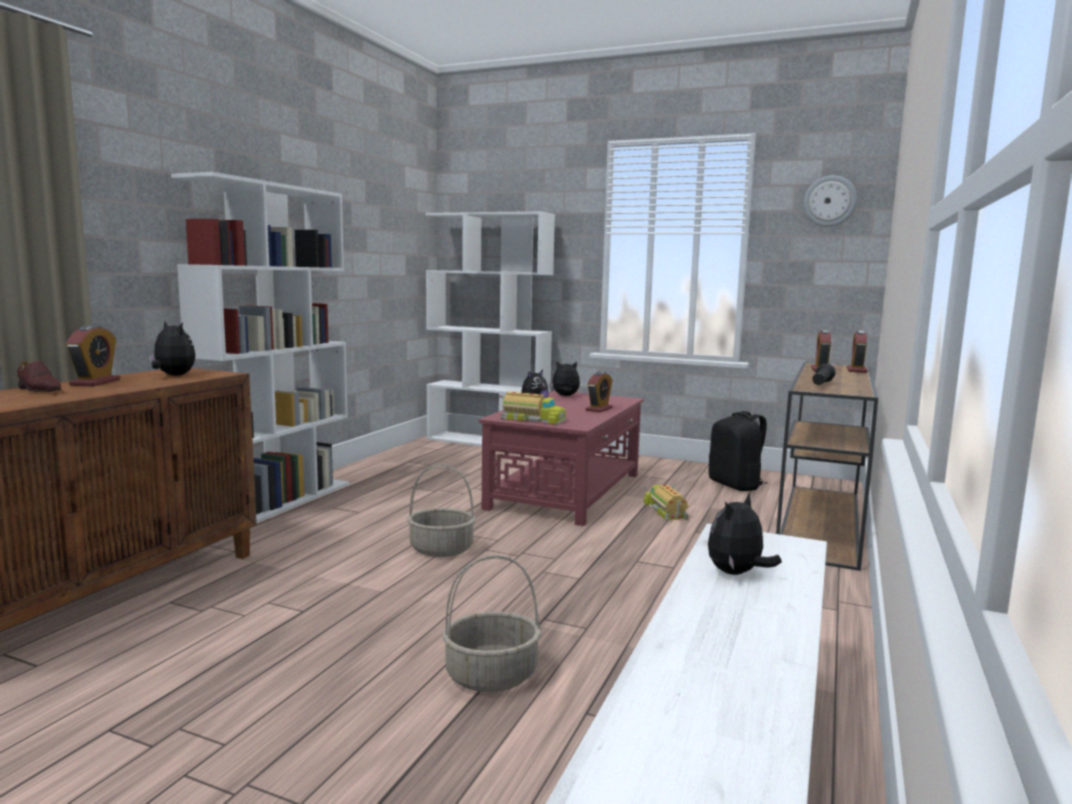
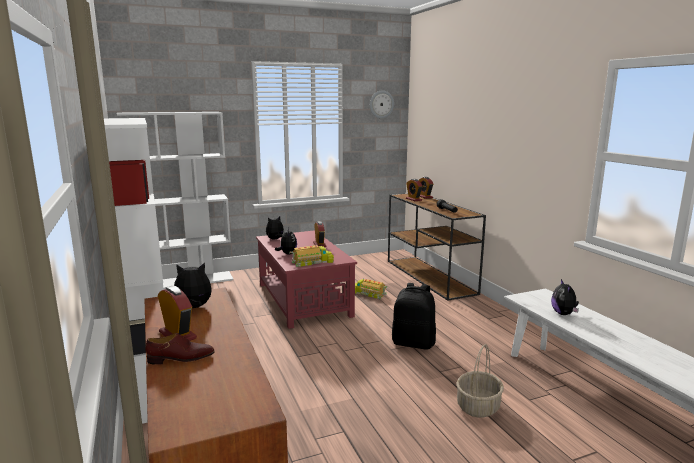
camera: 45 degrees left, 5 degrees up
(442, 549) = (324, 361): basket -> none
(736, 485) = (366, 268): black backpack -> black backpack (413, 343)

